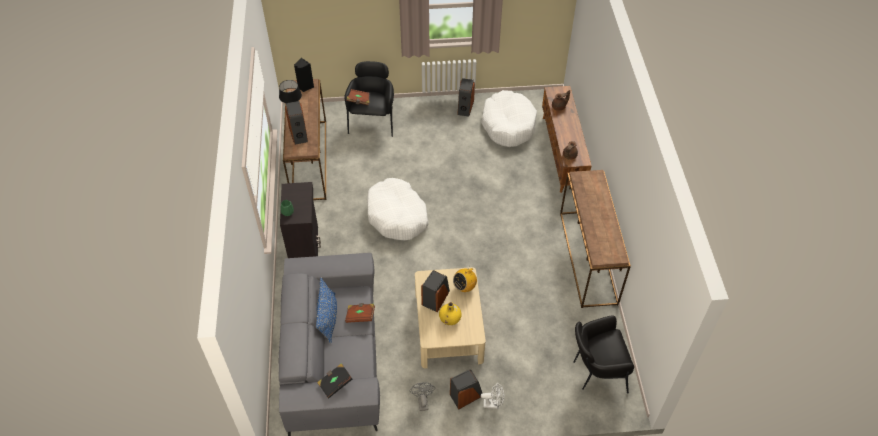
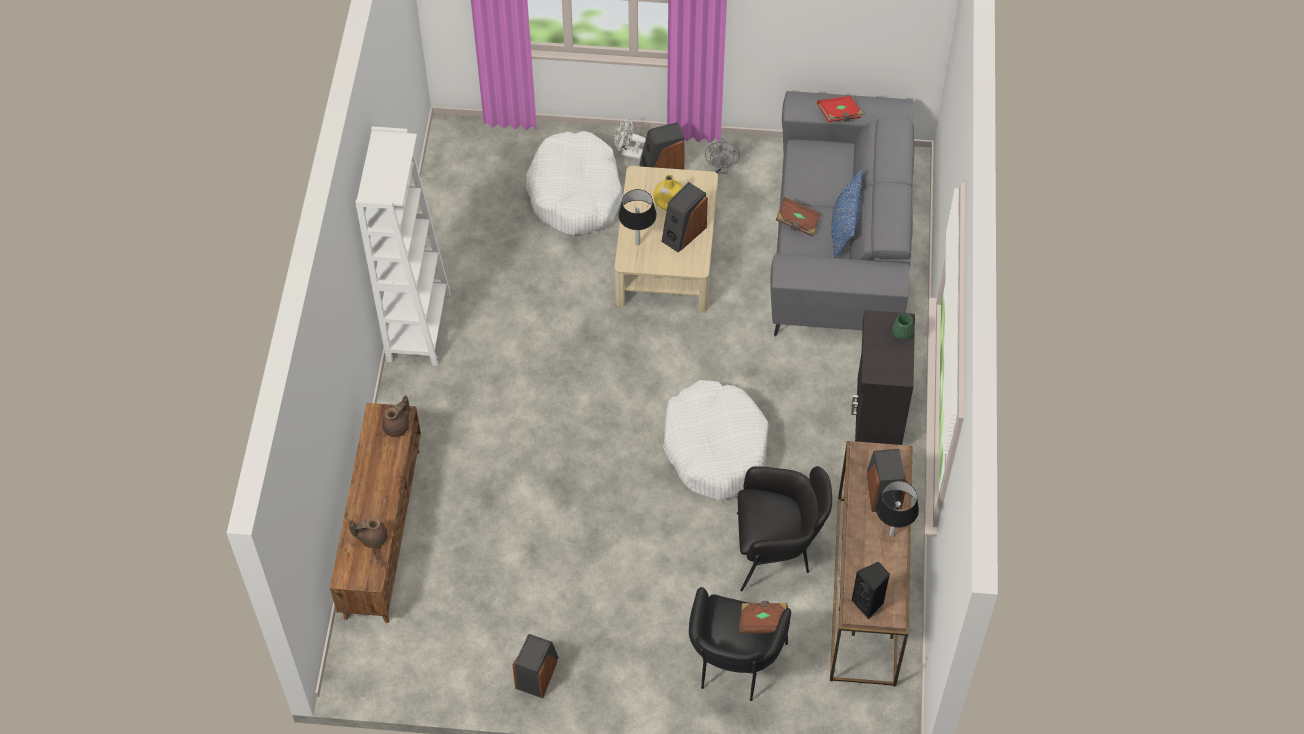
camera: 170 degrees left, 5 degrees up
(335, 383) = (839, 115): black book -> red book
(464, 287) = (637, 243): radio -> black table lamp
(508, 125) = (463, 614): white dog bed -> white dog bed (575, 194)
(589, 258) = (419, 327): brown console table -> white bookcase
(596, 372) = (476, 170): black armchair -> black armchair (777, 551)

